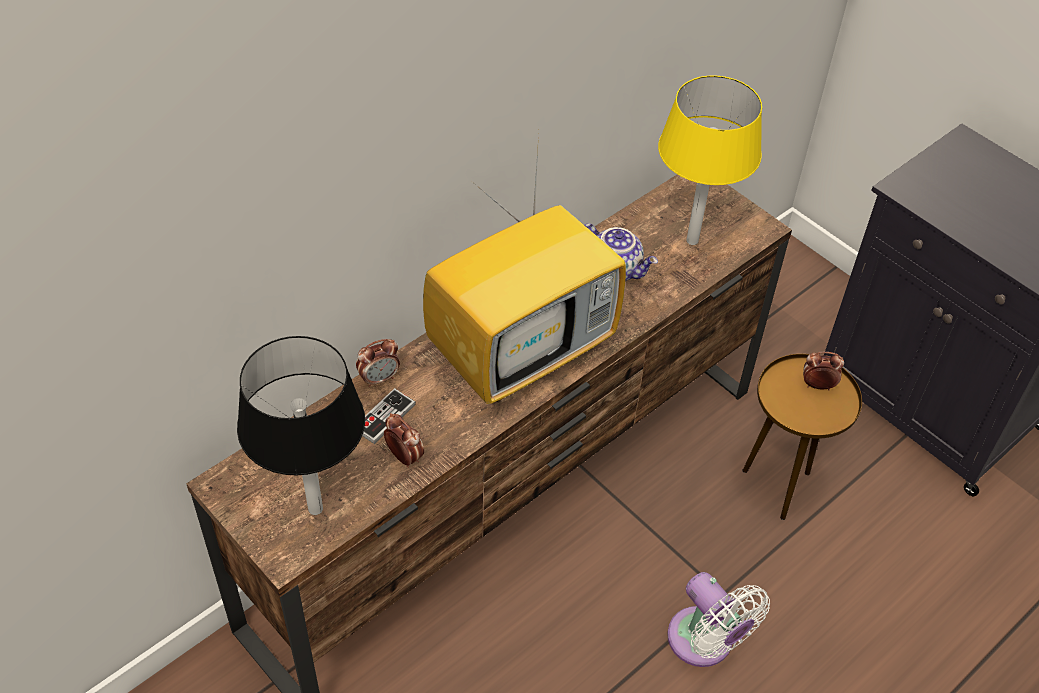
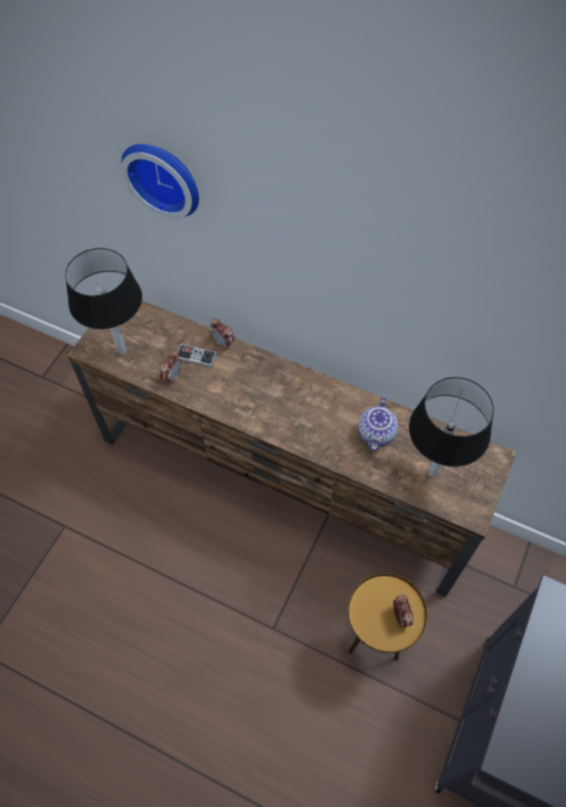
camera: 70 degrees right, 10 degrees up
(256, 178) = (164, 176): none -> wall clock
(523, 350) = (279, 406): television -> none
(692, 241) = (432, 473): yellow table lamp -> black table lamp
(704, 643) = (233, 627): white fan -> none

